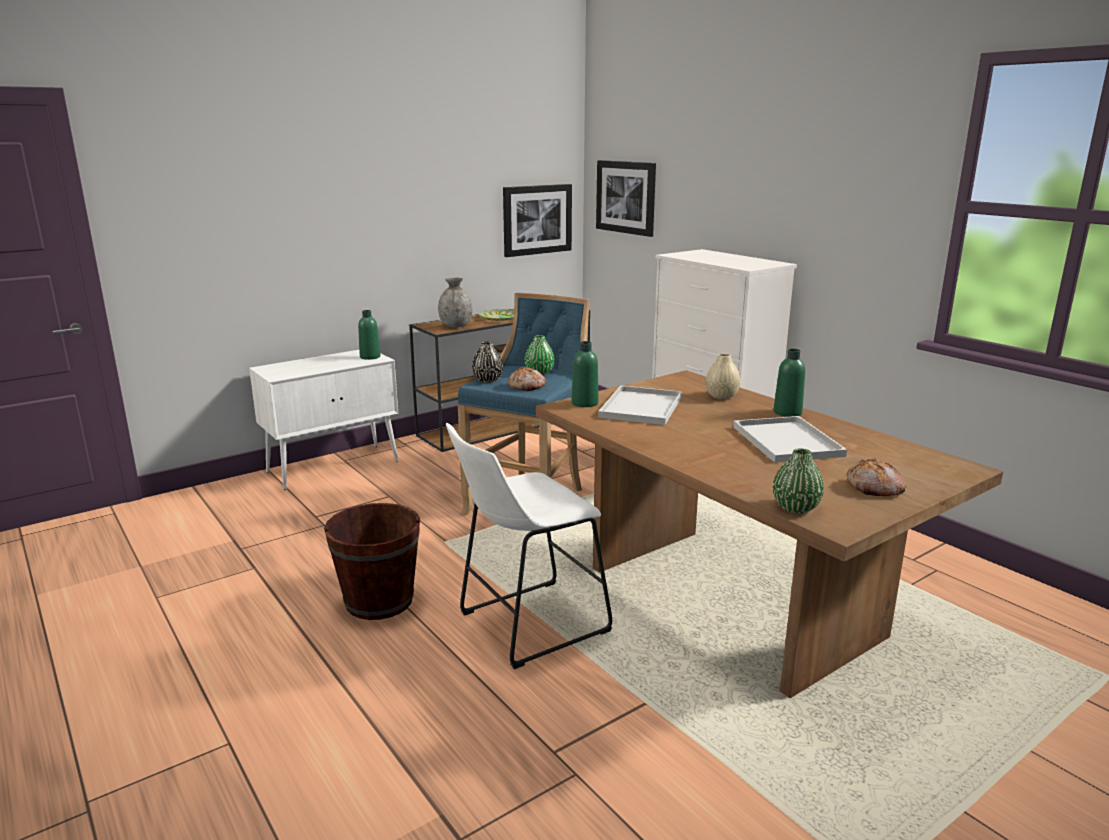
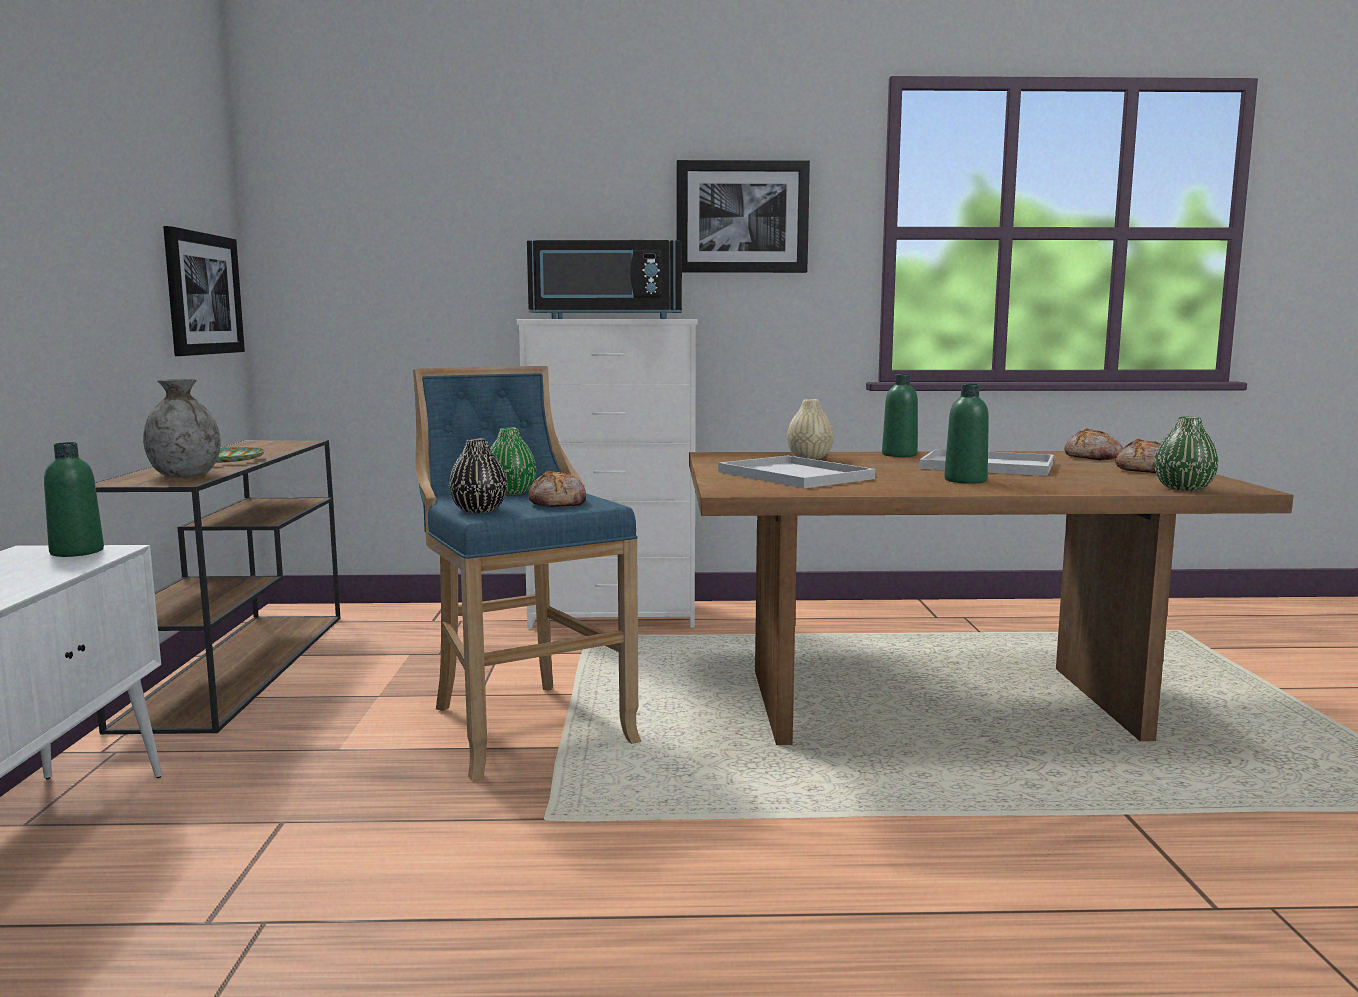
camera: 55 degrees left, 10 degrees down
(379, 601) = (663, 938): brown bucket -> none
(526, 625) = (877, 831): white stool -> none
(584, 403) = (737, 484): green bottle -> green bottle (965, 480)
(626, 197) = (353, 258): picture -> picture (742, 217)
(715, 259) = (606, 318): none -> black microwave
(916, 464) = (1093, 457): none -> bread

